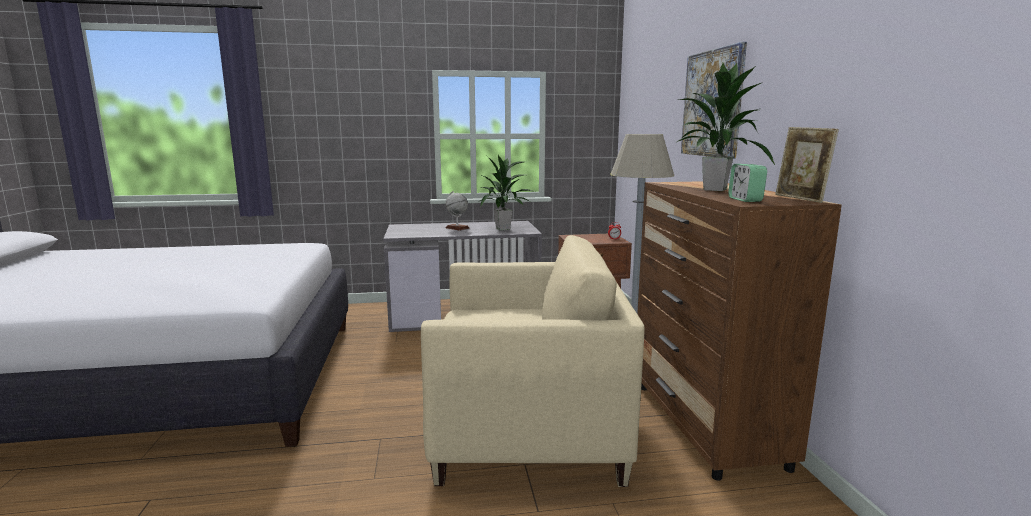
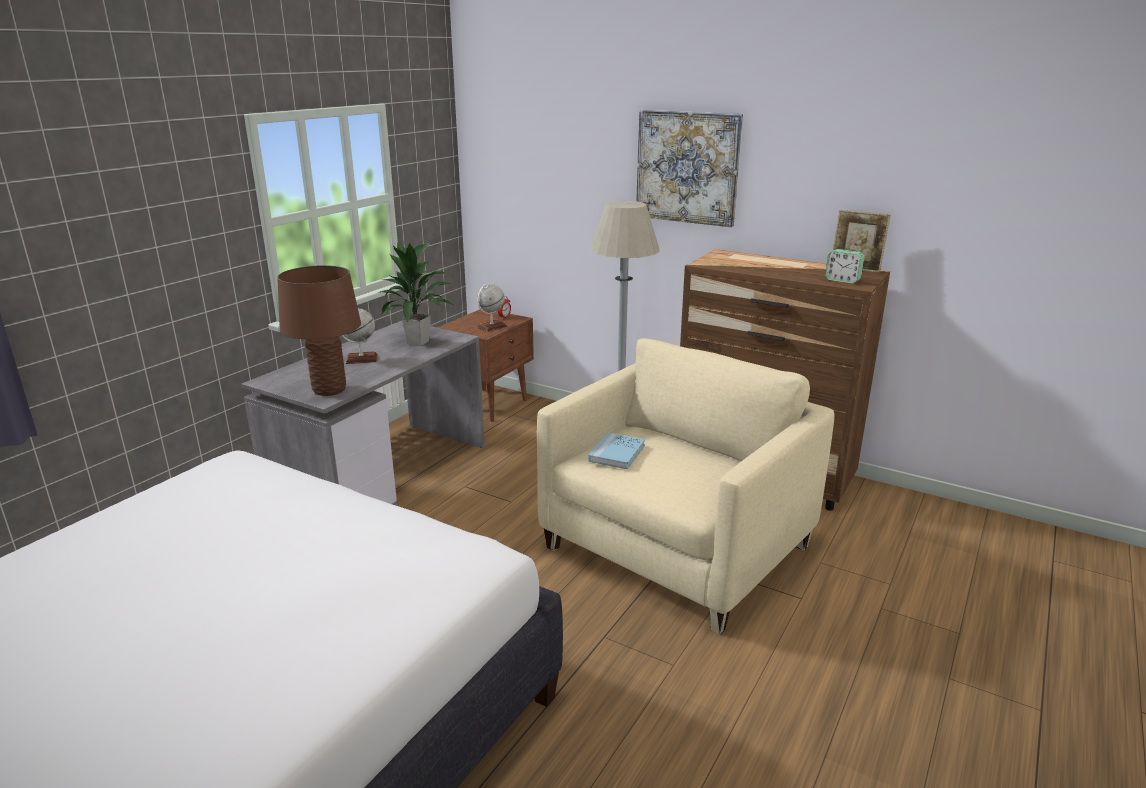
camera: 50 degrees left, 10 degrees up
(407, 233) = (329, 390): none -> brown table lamp
(484, 312) = (617, 453): none -> blue book
(591, 241) = (492, 327): none -> globe
(714, 190) = (774, 268): potted plant -> none

